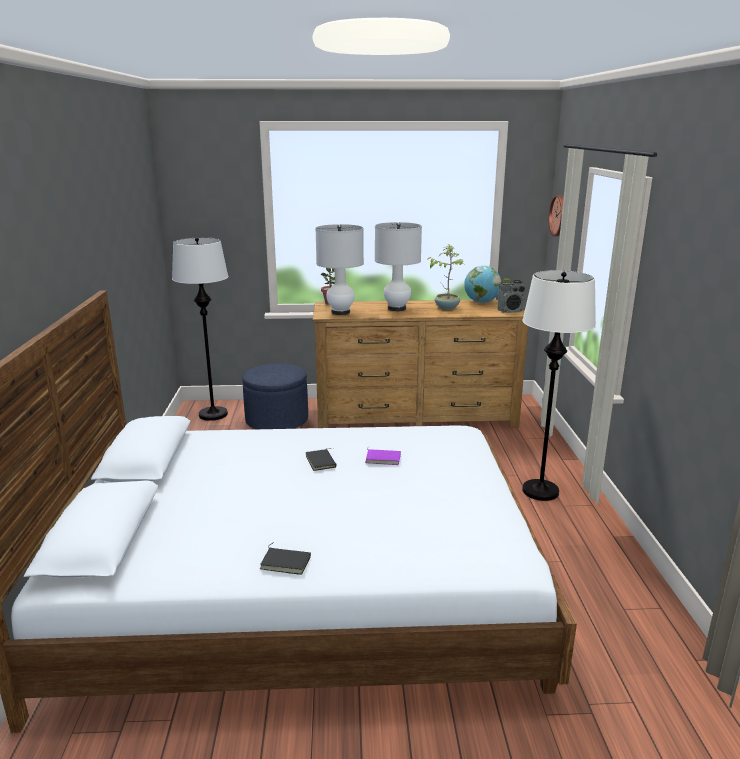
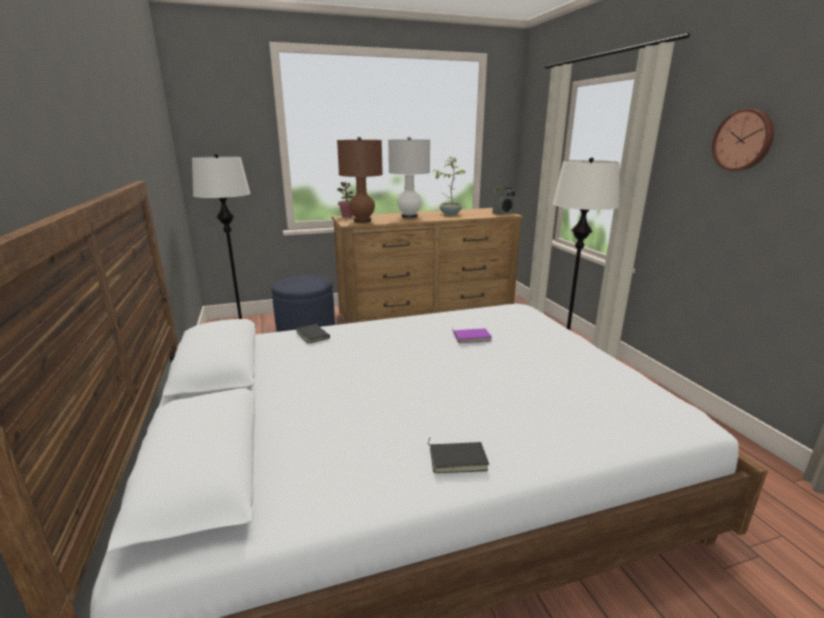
camera: 15 degrees left, 0 degrees up
(322, 462) = (415, 347): black book -> black book (314, 335)
(340, 312) = (362, 221): white table lamp -> brown table lamp
(481, 302) = (473, 210): globe -> none
(559, 215) = (533, 133): wall clock -> wall clock (743, 140)

